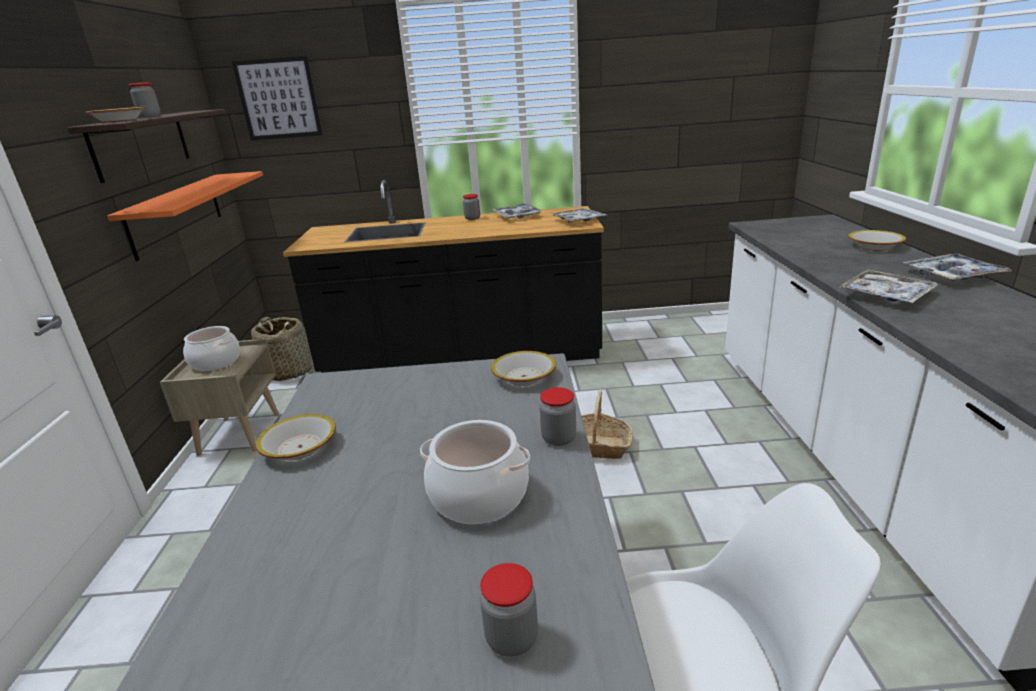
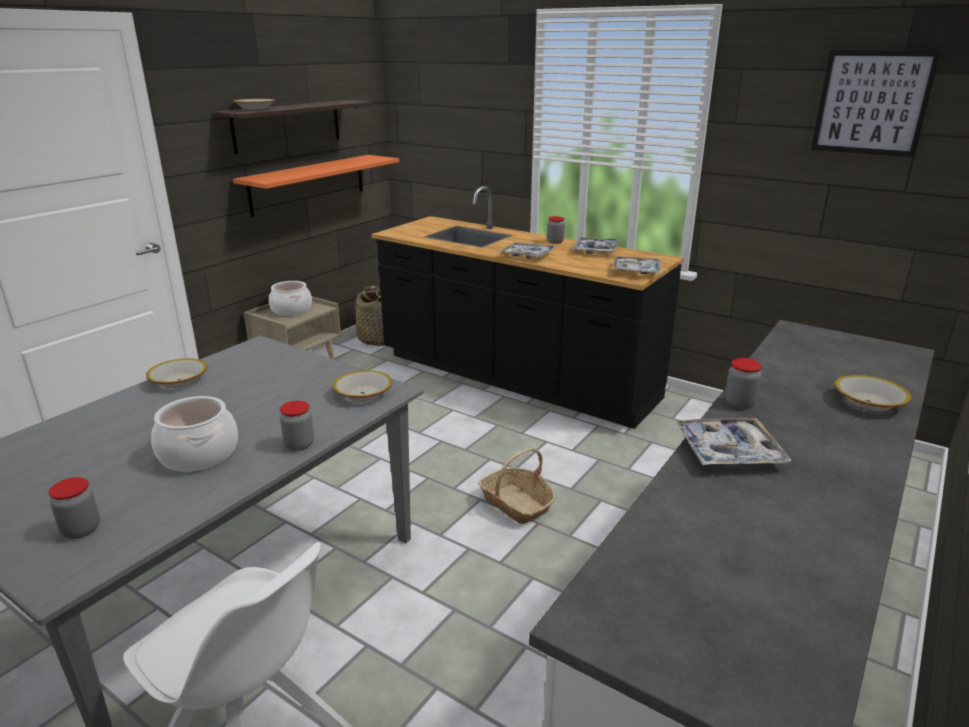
camera: 35 degrees right, 0 degrees up
(150, 116) = (292, 106): jar -> jar (739, 403)
(278, 99) = (431, 95): picture -> picture (872, 103)
(952, 275) = (866, 466): tray -> tray (527, 255)

